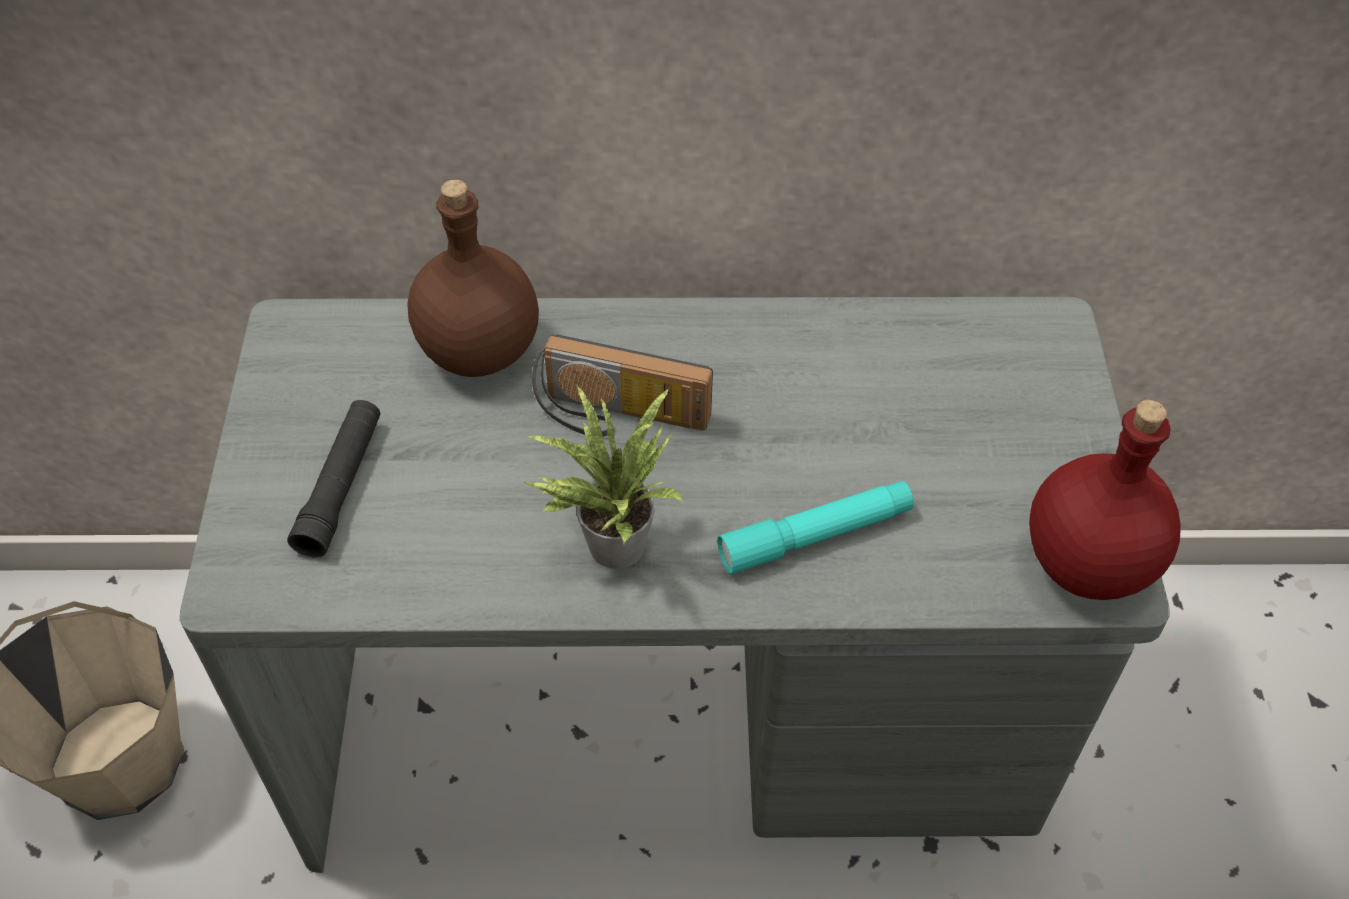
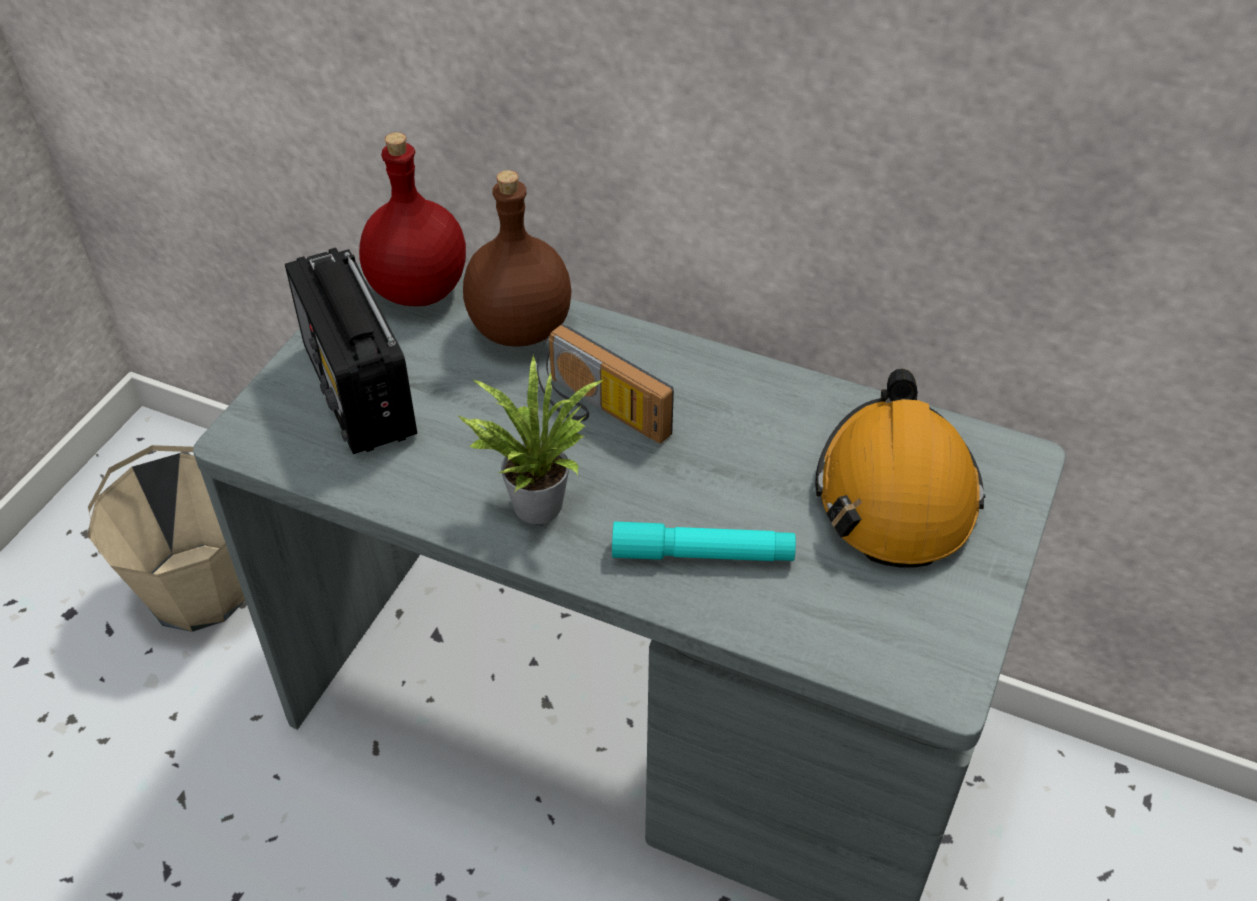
camera: 25 degrees right, 5 degrees down
(341, 486) = (359, 392): black flashlight -> radio
(961, 401) = (895, 492): none -> orange hard hat
(1085, 563) = (926, 659): red bottle -> red bottle (417, 289)

